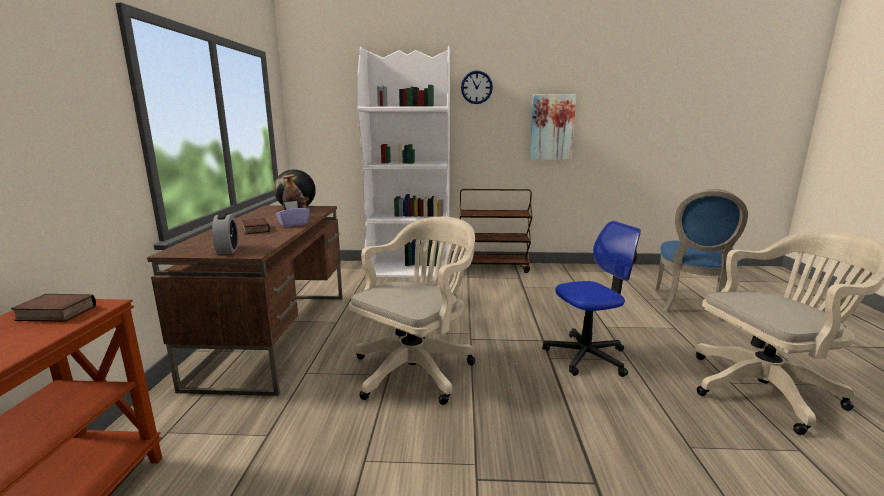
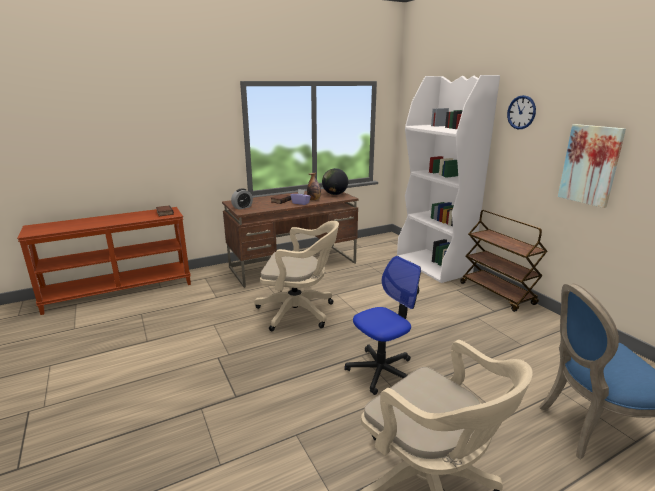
camera: 60 degrees right, 5 degrees up
(586, 356) = (381, 371): office chair -> office chair turned 75 degrees counterclockwise

